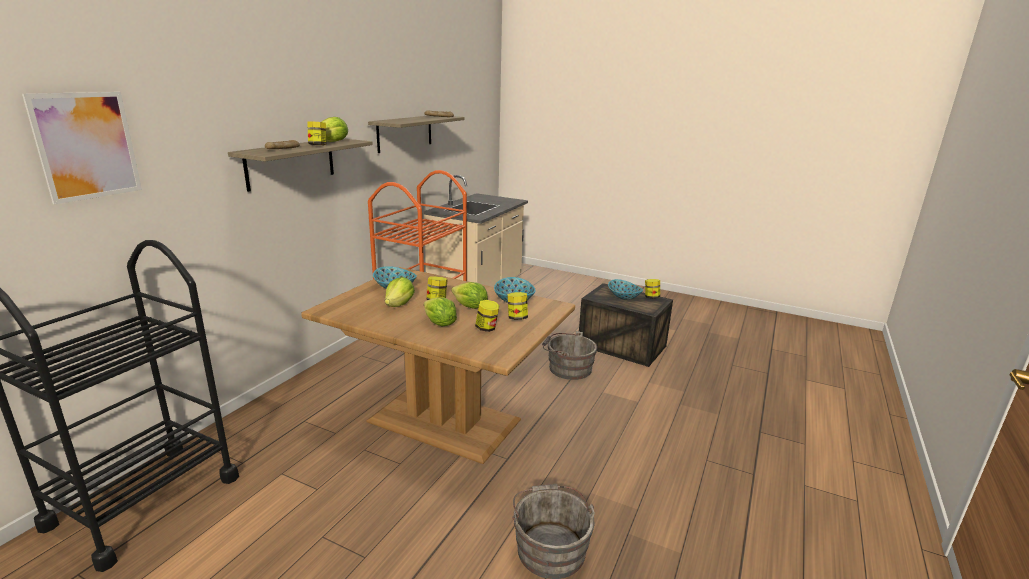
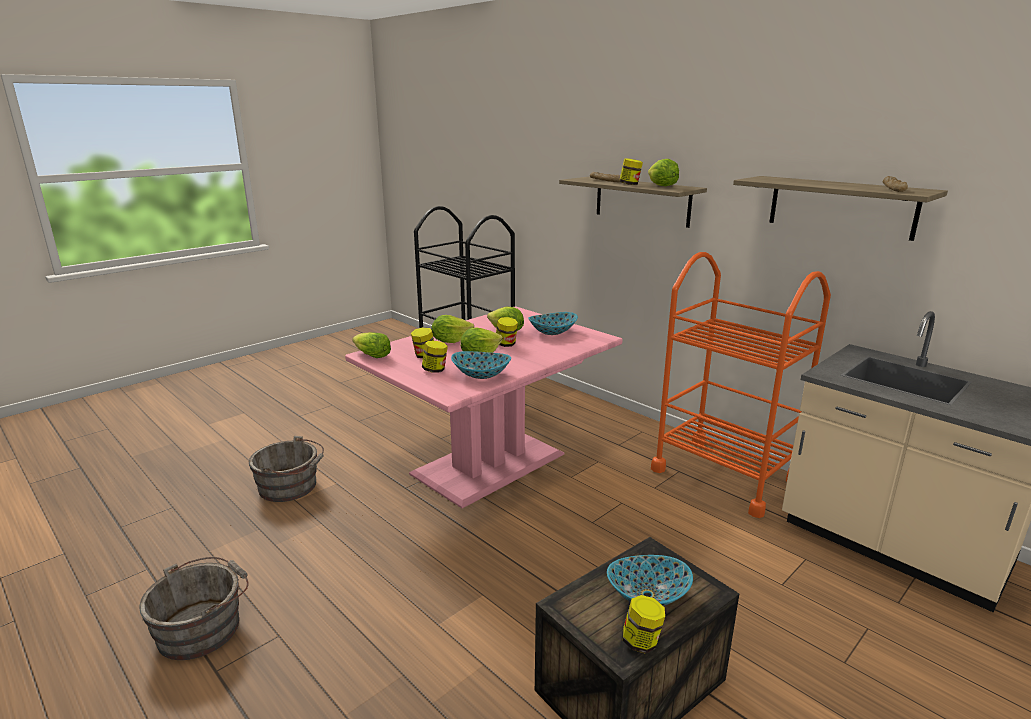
camera: 110 degrees right, 0 degrees up
(86, 146) = (515, 154): picture -> none
(445, 419) = (490, 464): brown dining table -> pink dining table
(503, 353) = (371, 355): none -> lettuce
(567, 368) = (564, 579): grey bucket -> grey bucket (204, 627)

